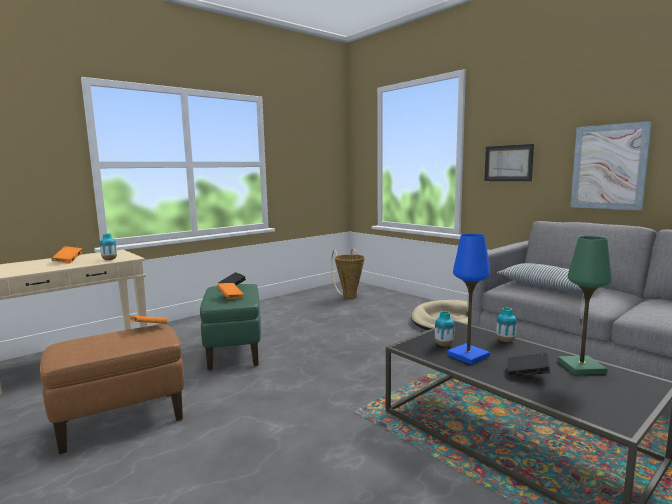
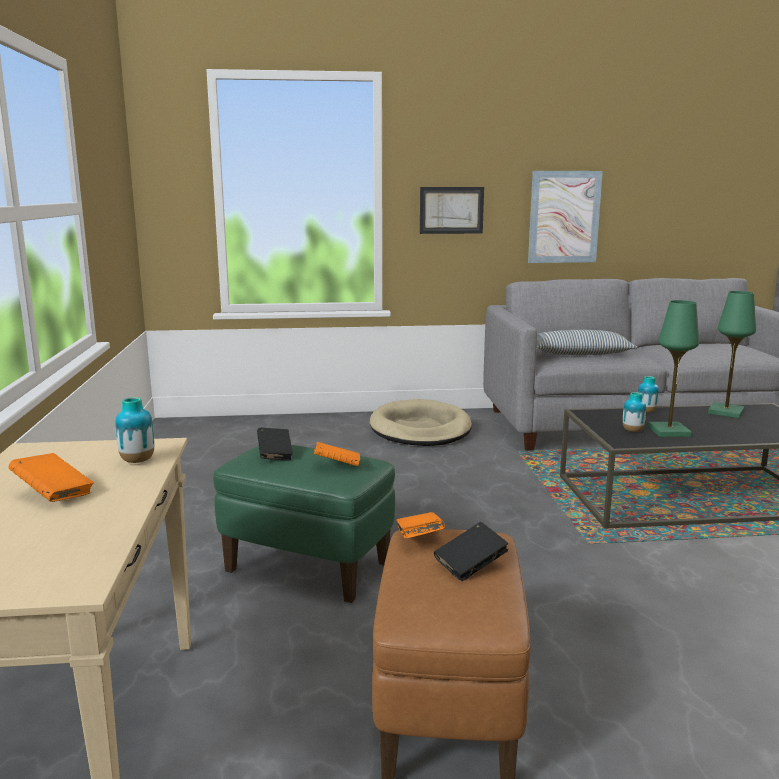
camera: 55 degrees left, 5 degrees up
(349, 296) = (228, 440): basket -> none
(468, 356) = (669, 431): blue table lamp -> green table lamp
(527, 374) = (727, 428): black book -> black book (470, 566)

